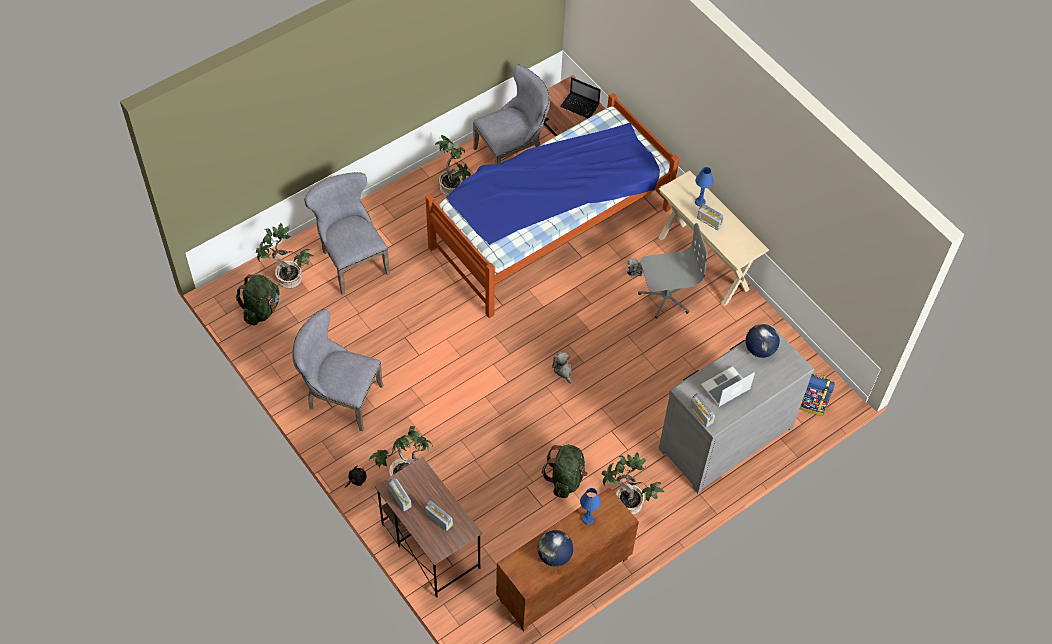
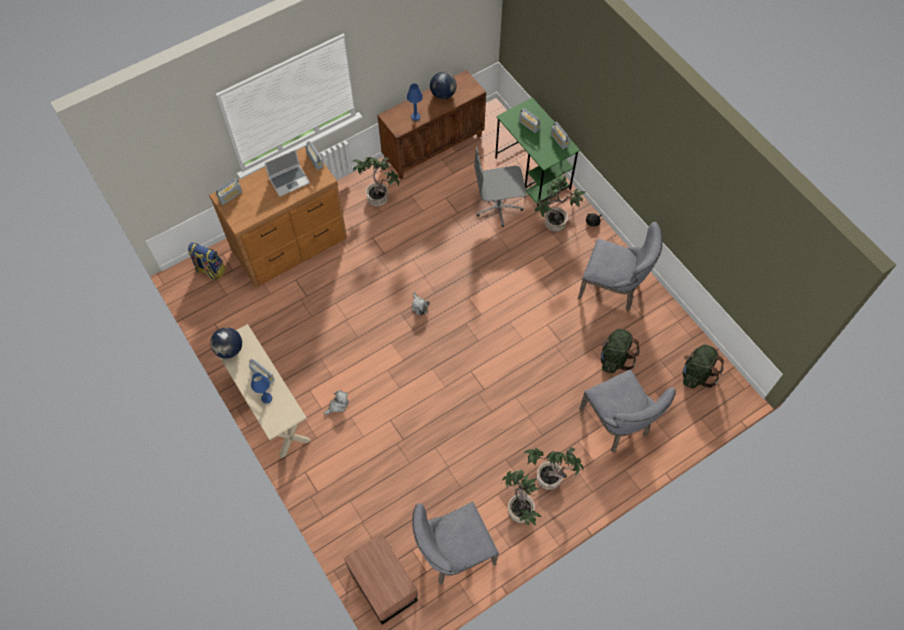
camera: 175 degrees left, 5 degrees up
(288, 279) = (676, 405): potted plant -> potted plant (549, 477)
(430, 545) = (533, 174): brown desk -> green desk
(549, 227) = (419, 456): bed -> none
(566, 478) = (425, 217): green backpack -> green backpack (614, 358)
(580, 106) = (373, 564): laptop -> none
(665, 296) = (315, 375): grey office chair -> grey office chair (498, 207)
(723, 436) = (291, 245): grey dresser -> brown dresser
(759, 349) = (251, 212): globe -> globe (229, 349)
(788, 367) = (230, 196): none -> radio

